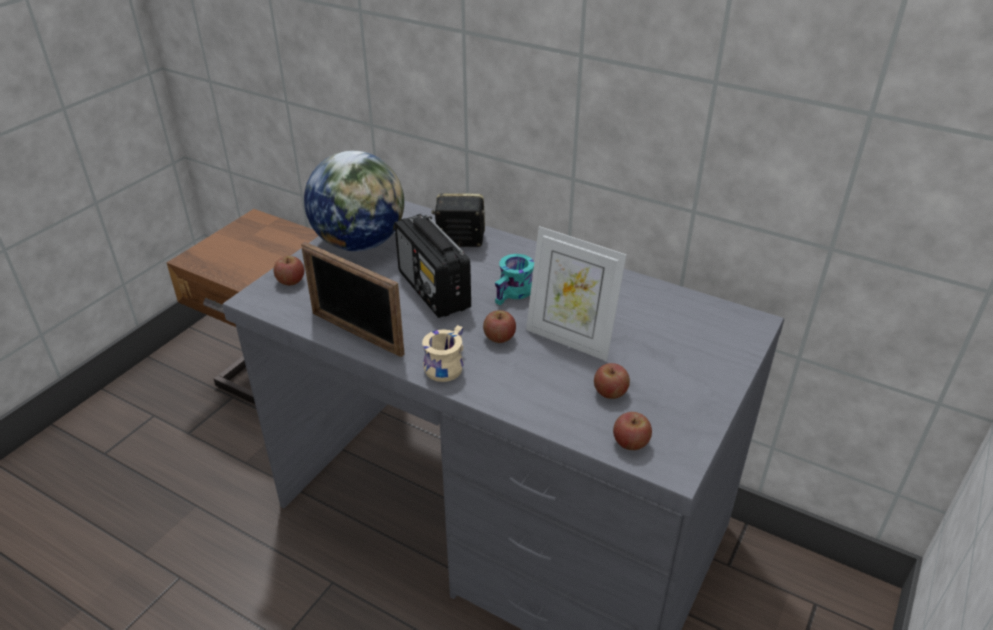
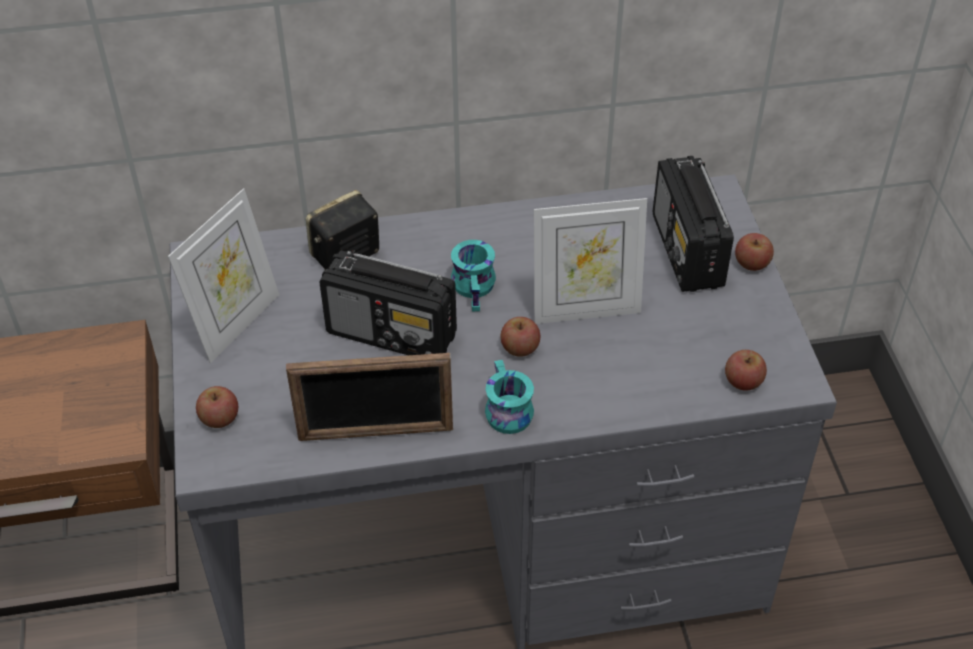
camera: 40 degrees left, 10 degrees up
(360, 243) = (236, 323): globe -> picture frame
(444, 364) = (503, 411): beige mug -> turquoise mug
(610, 392) = (677, 343): apple -> apple (752, 263)
(686, 344) = (687, 252): none -> radio

